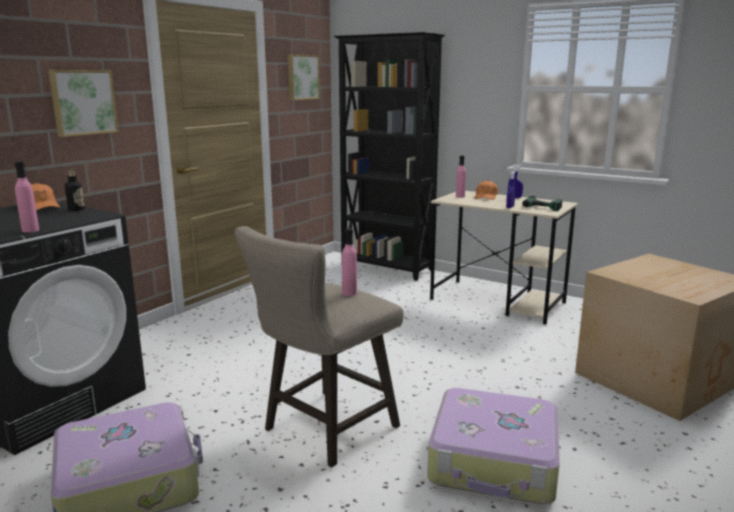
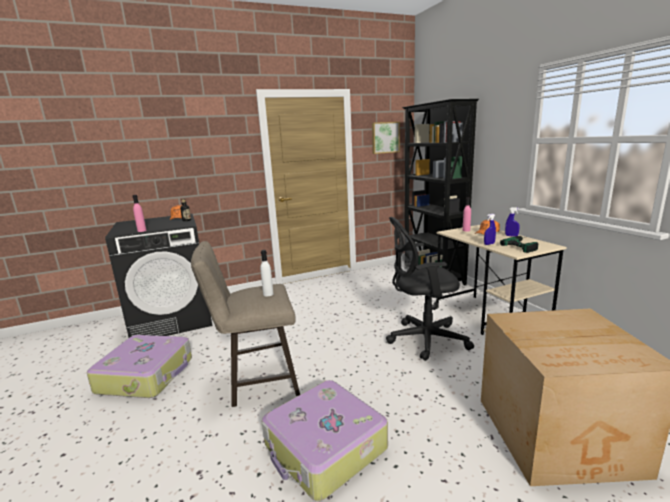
camera: 35 degrees right, 0 degrees up
(82, 102) = (215, 160): picture -> none
(349, 293) = (268, 294): pink bottle -> white bottle
(458, 334) = (423, 339): none -> black office chair

